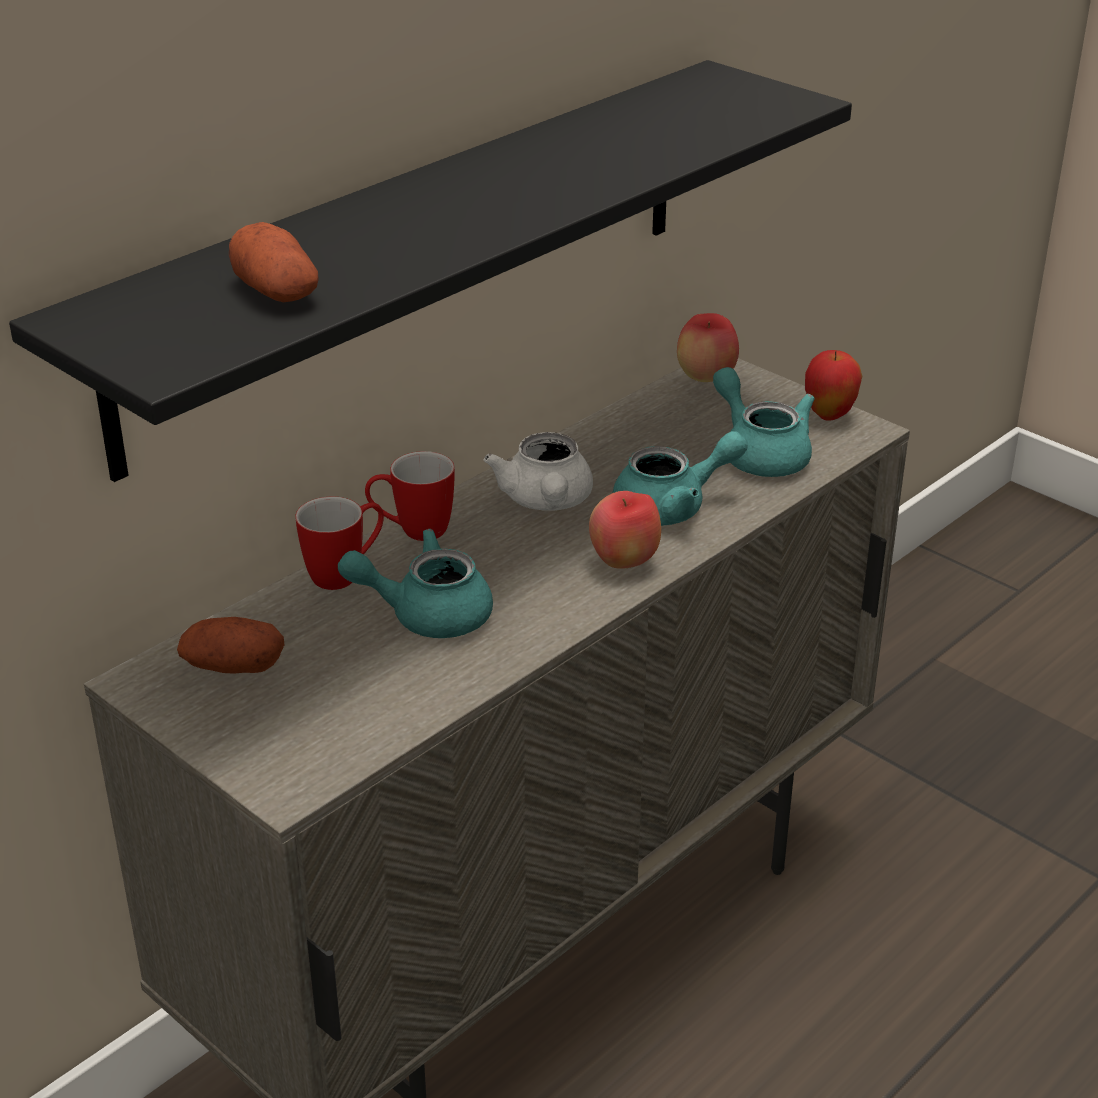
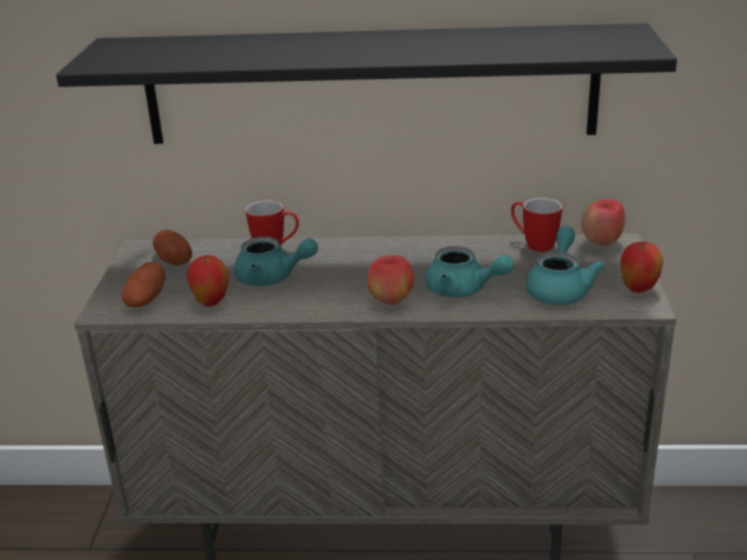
camera: 50 degrees right, 5 degrees down
(276, 291) = (191, 54): potato -> potato (146, 299)
(412, 531) = (331, 245): mug -> mug (533, 244)
(414, 689) = (211, 302): none -> apple
(426, 614) = (272, 278): turquoise teapot -> turquoise teapot turned 150 degrees clockwise
(546, 502) = (409, 260): white teapot -> none

